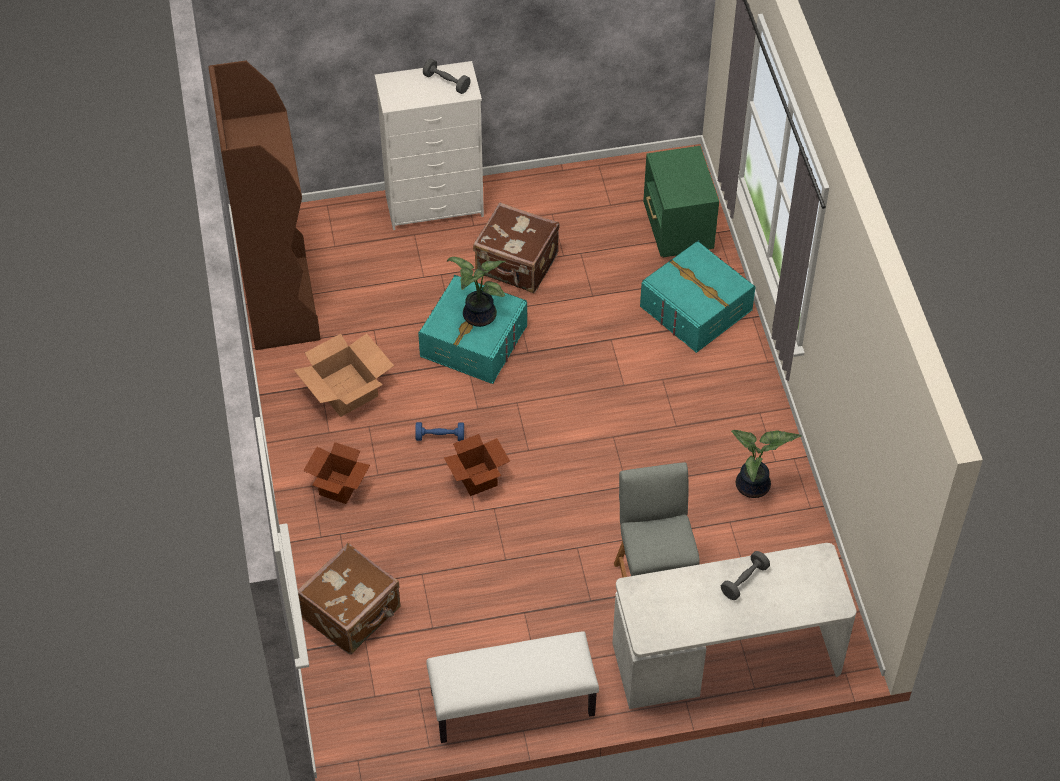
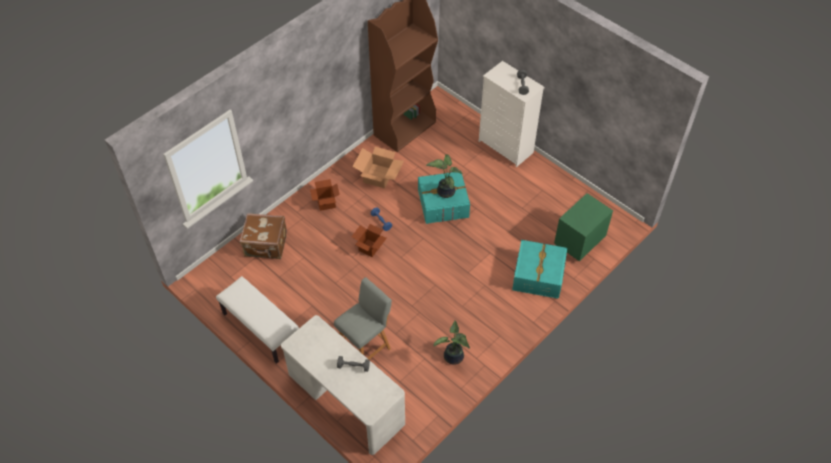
camera: 55 degrees right, 0 degrees up
(516, 265) = (500, 194): brown suitcase -> none

